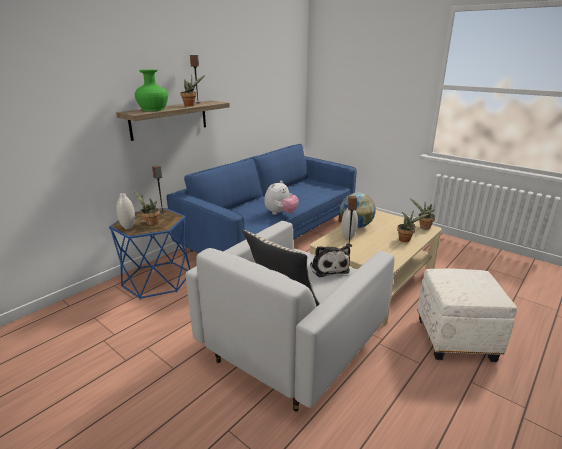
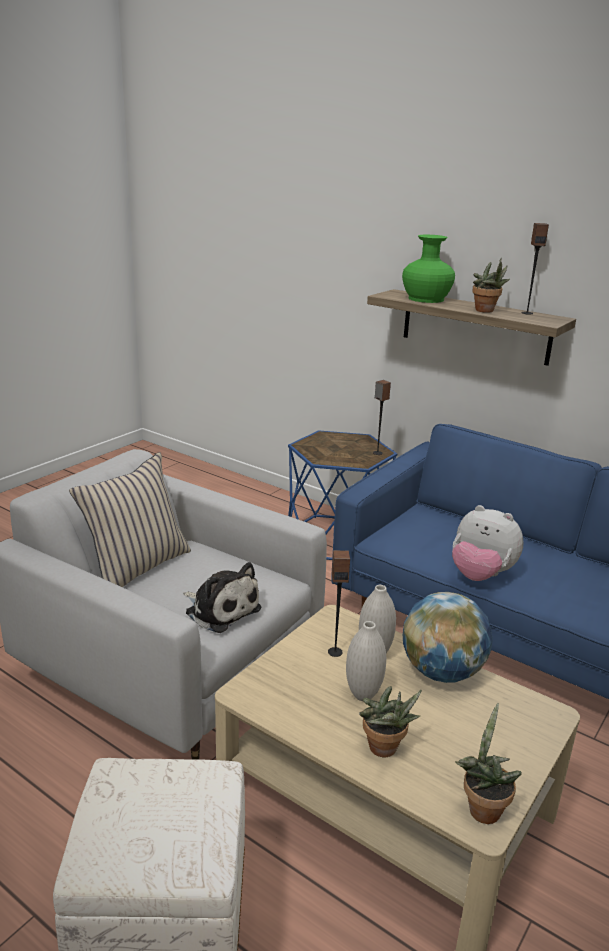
camera: 85 degrees right, 0 degrees up
(128, 227) = (315, 440): white vase -> white vase (363, 695)
(150, 223) = (333, 450): potted plant -> none
(328, 267) = (220, 609): plush toy -> plush toy turned 120 degrees counterclockwise

